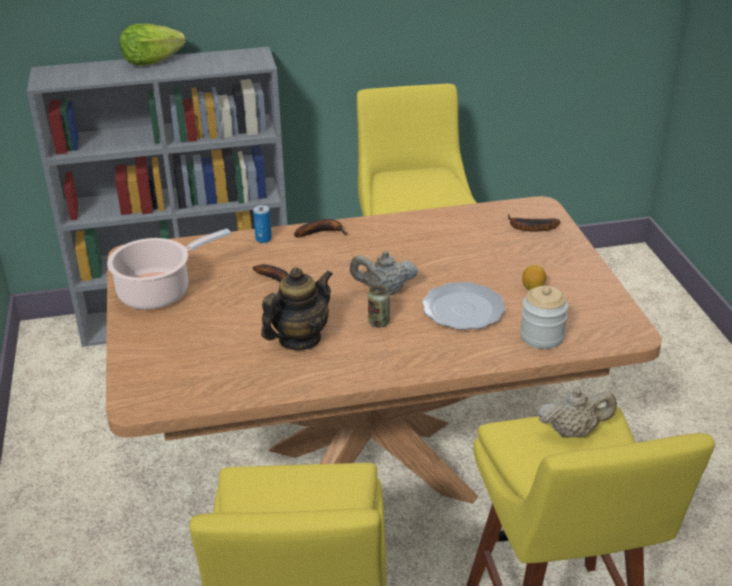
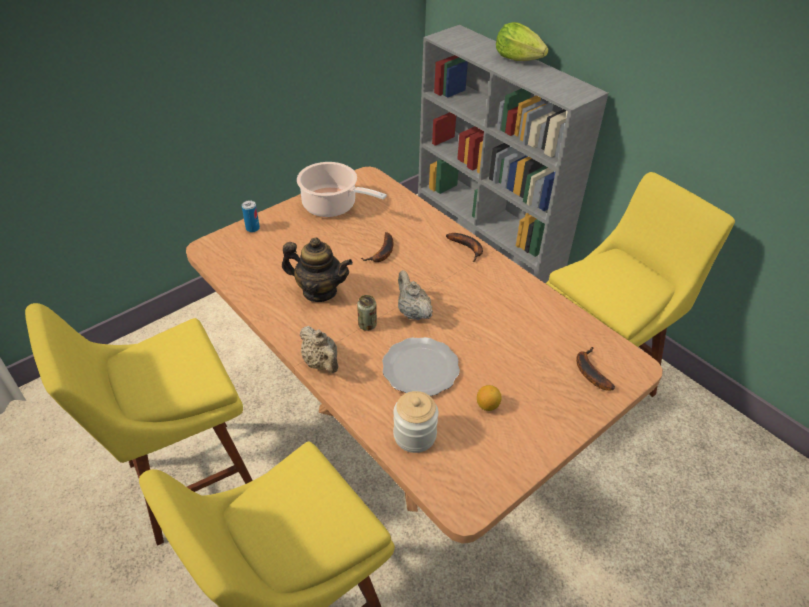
camera: 60 degrees right, 10 degrees up
(263, 239) = (433, 224): can -> can (252, 228)
(574, 431) = (323, 508): beige teapot -> beige teapot (321, 363)

